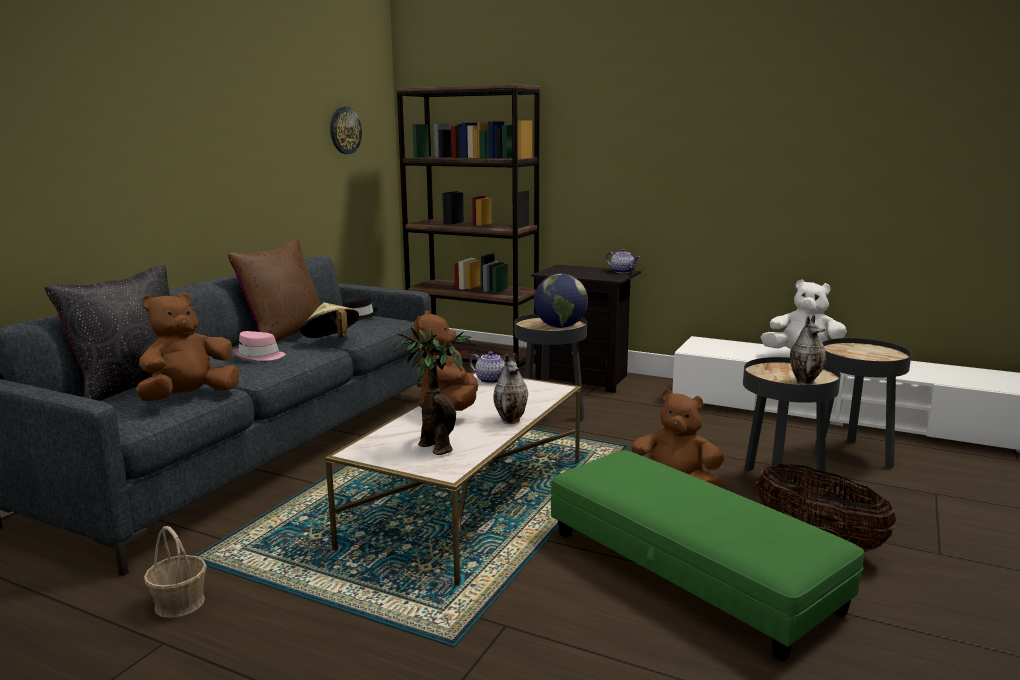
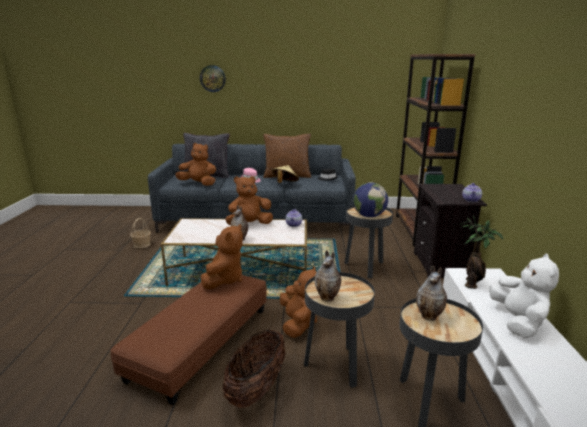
camera: 65 degrees right, 5 degrees up
(345, 130) = (386, 79): wall clock -> wall clock (212, 78)
(435, 446) = (199, 232): potted plant -> potted plant (473, 283)
(611, 470) = (224, 279): none -> brown plush toy
(689, 571) = (201, 342): green ottoman -> brown ottoman
(854, 354) = (430, 316): none -> vase

